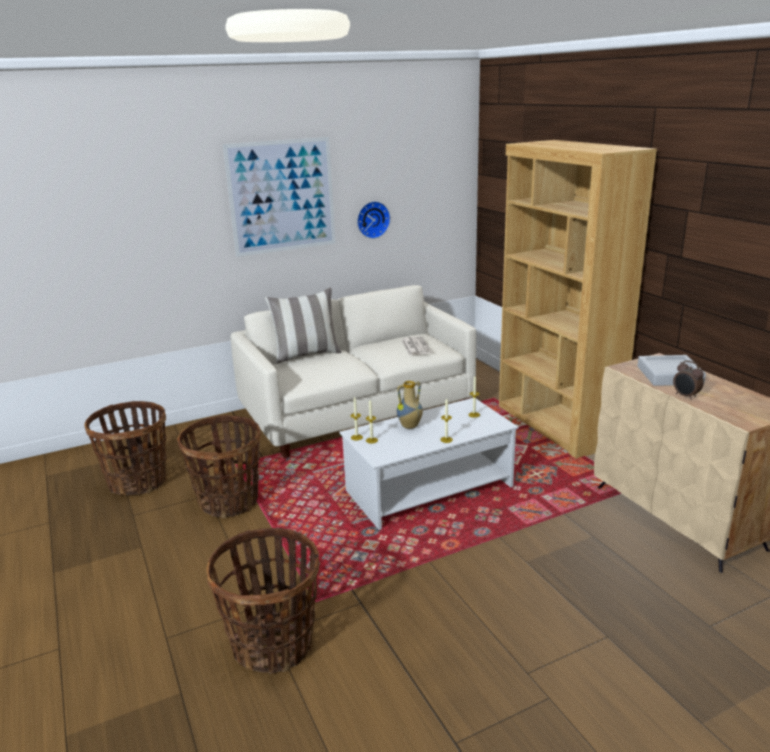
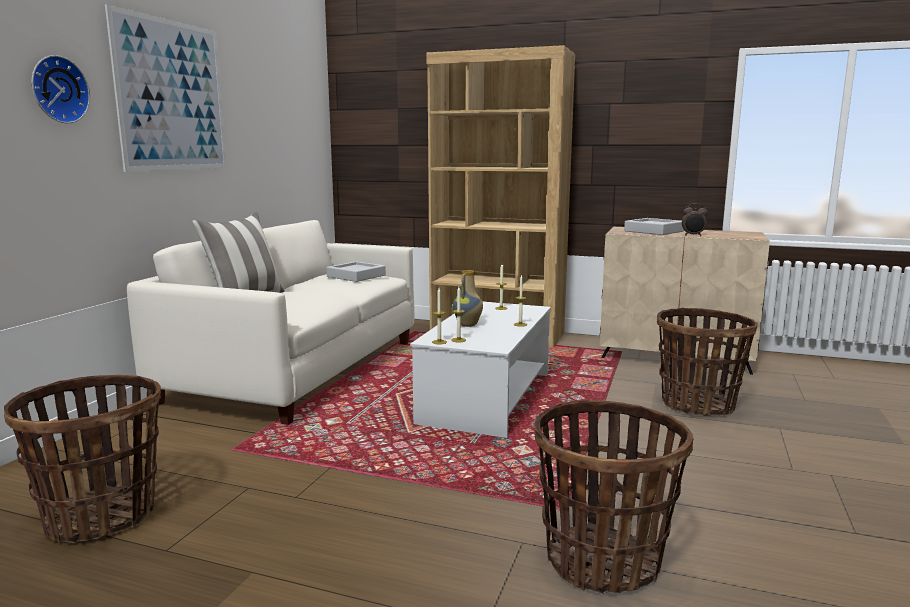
camera: 45 degrees left, 10 degrees down
(229, 501) = (293, 481): basket -> basket (698, 405)
(372, 219) = (256, 143): wall clock -> wall clock (57, 89)
(415, 346) = (356, 276): newspaper -> grey tray

